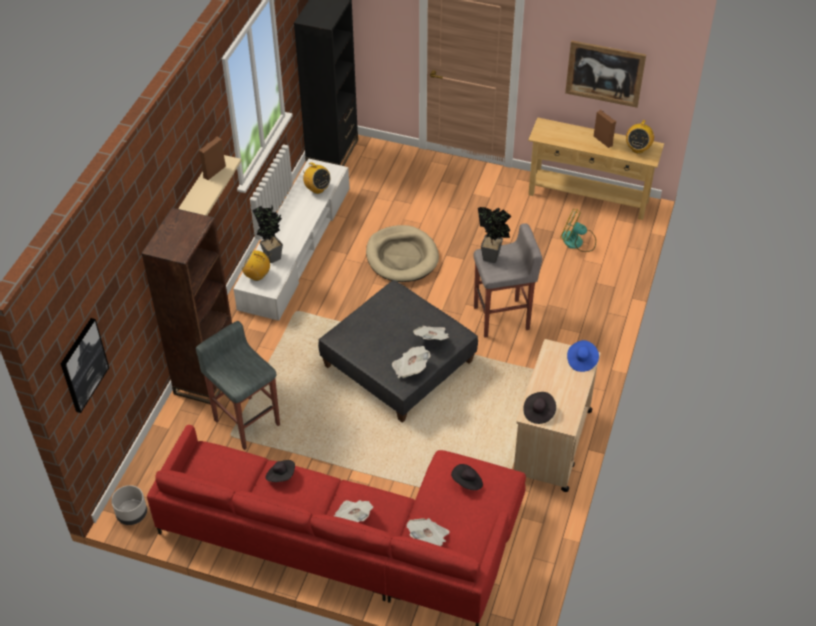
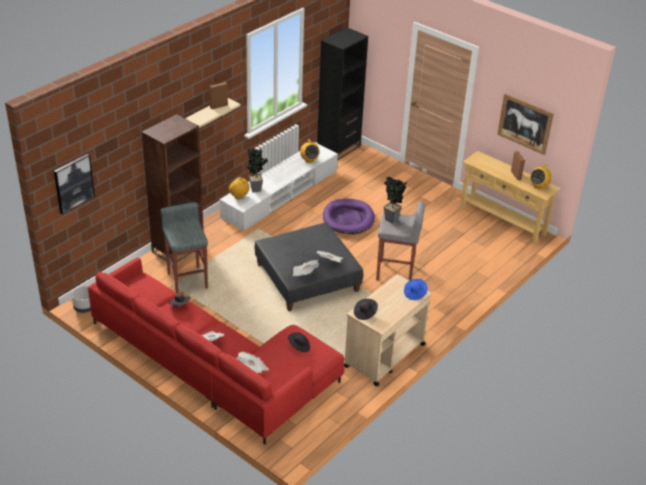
camera: 20 degrees right, 10 degrees down
(402, 256) = (348, 218): beige dog bed -> purple dog bed
(577, 242) = (478, 244): fan -> none

